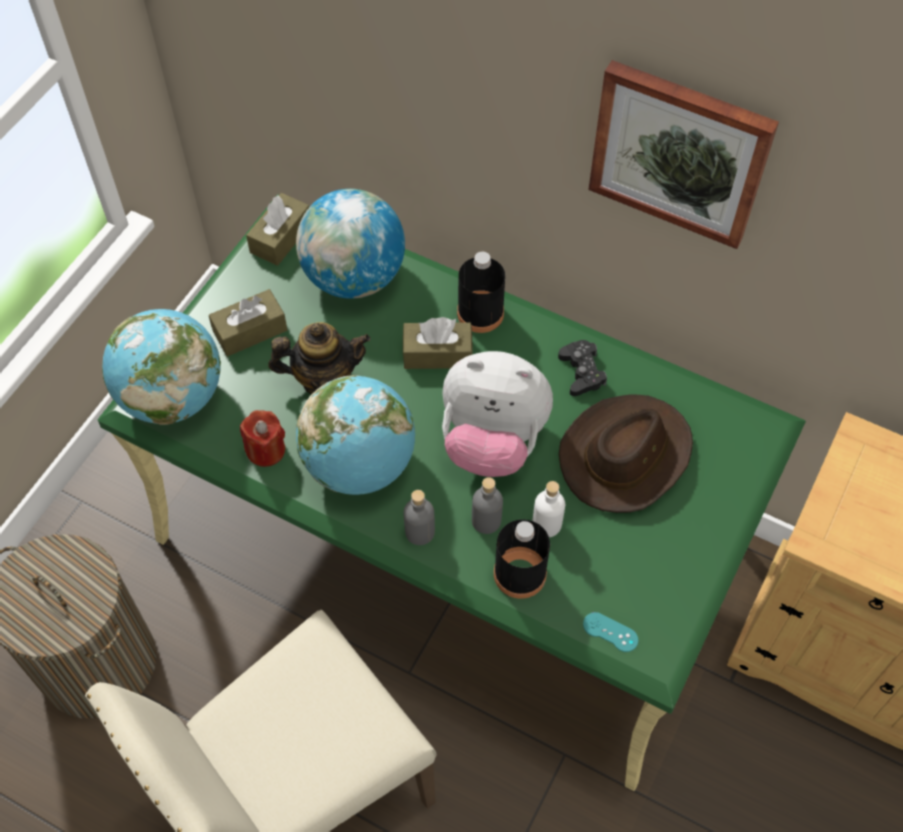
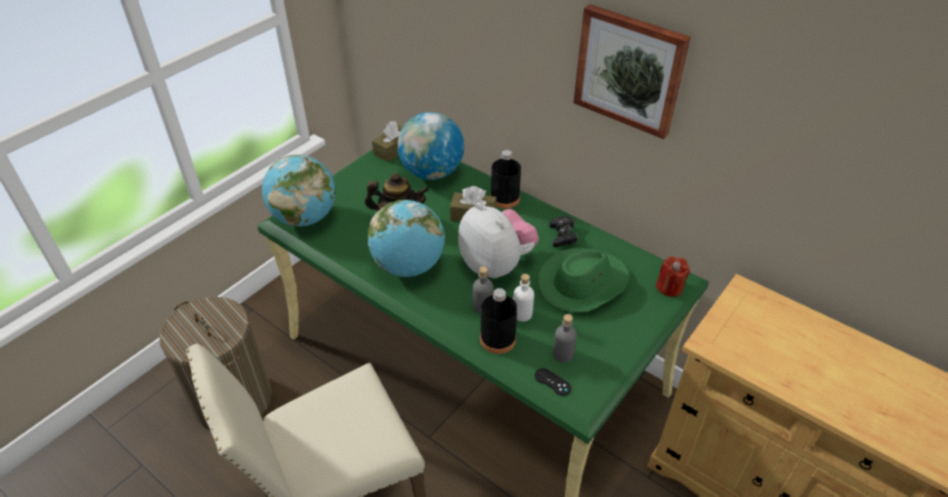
camera: 10 degrees right, 15 degrees down
(250, 331) = (362, 191): brown tissue box -> none
(266, 450) = (352, 251): red candle -> red candle (669, 287)
(419, 532) = (437, 307): grey bottle -> grey bottle (563, 354)
(492, 441) = (496, 264): plush toy -> plush toy turned 150 degrees counterclockwise
(610, 632) = (552, 382): turquoise game controller -> black game controller
(625, 455) = (583, 283): brown hat -> green hat

